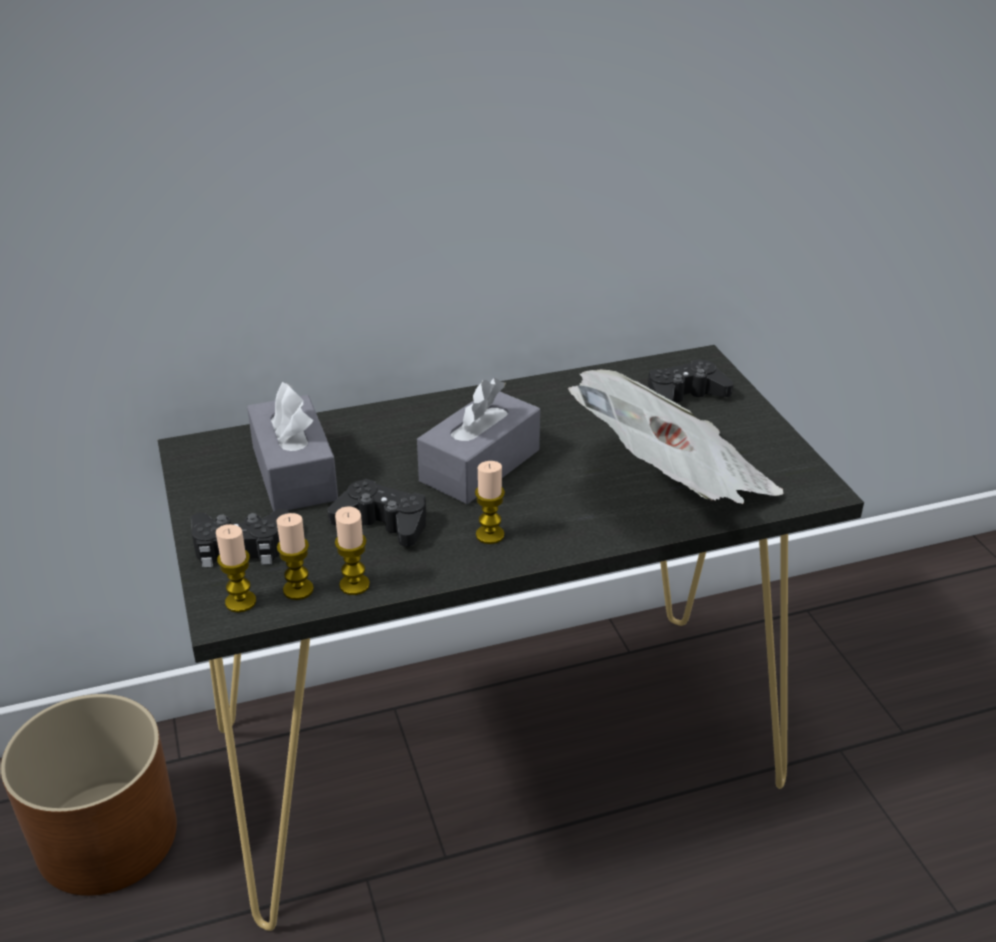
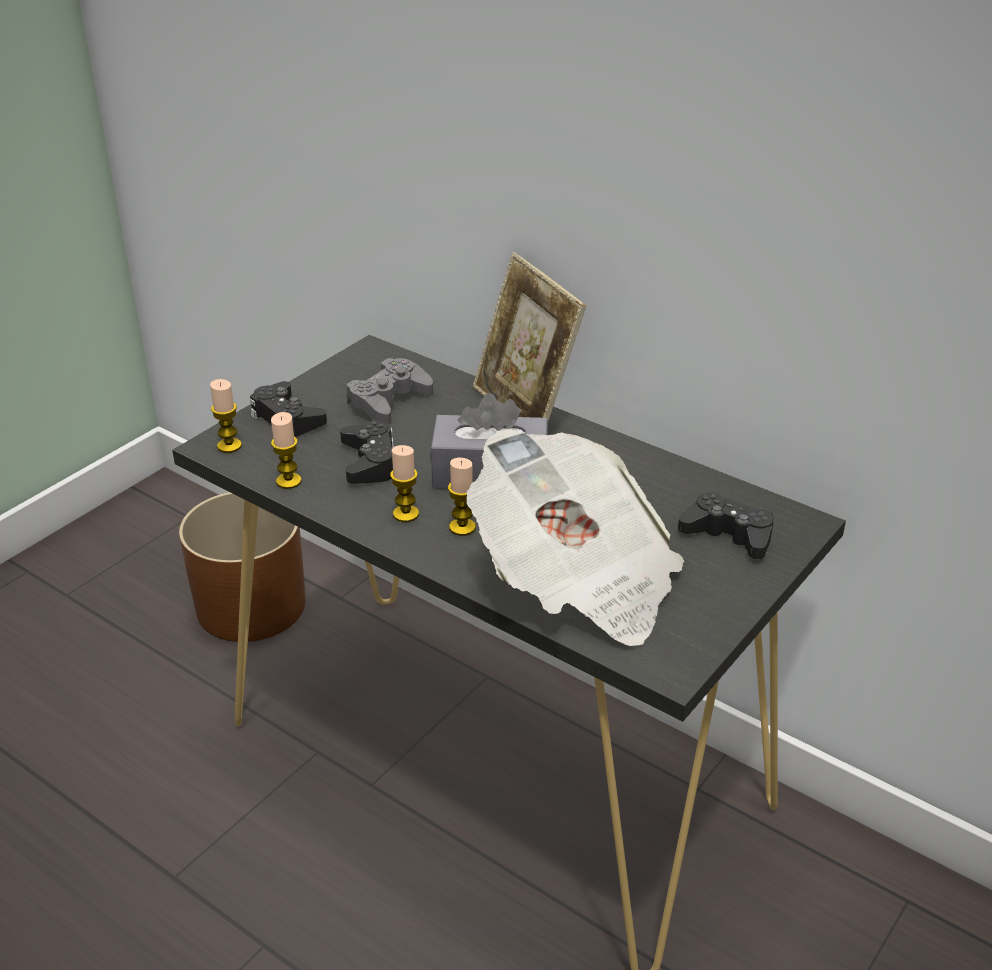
camera: 55 degrees right, 0 degrees up
(294, 473) = (389, 401): grey tissue box -> grey game controller
(298, 589) = (262, 461): candle -> candle (462, 527)
(406, 409) = (525, 409): none -> picture frame

